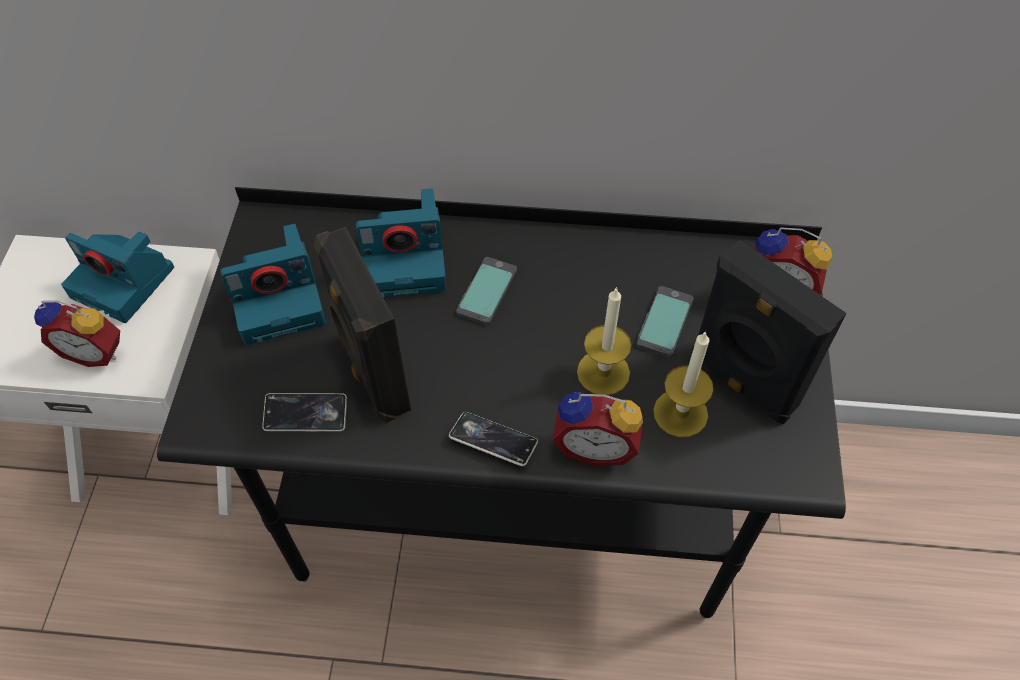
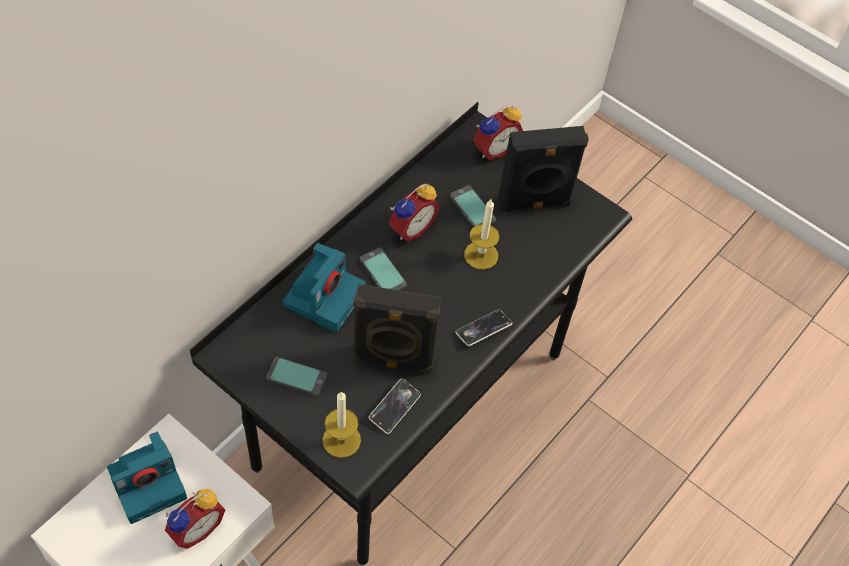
camera: 60 degrees left, 0 degrees up
(280, 298) = (297, 376): camera -> phone
(595, 445) = (521, 287): alarm clock -> alarm clock (410, 228)
(680, 413) = (531, 240): candle -> candle (341, 440)

